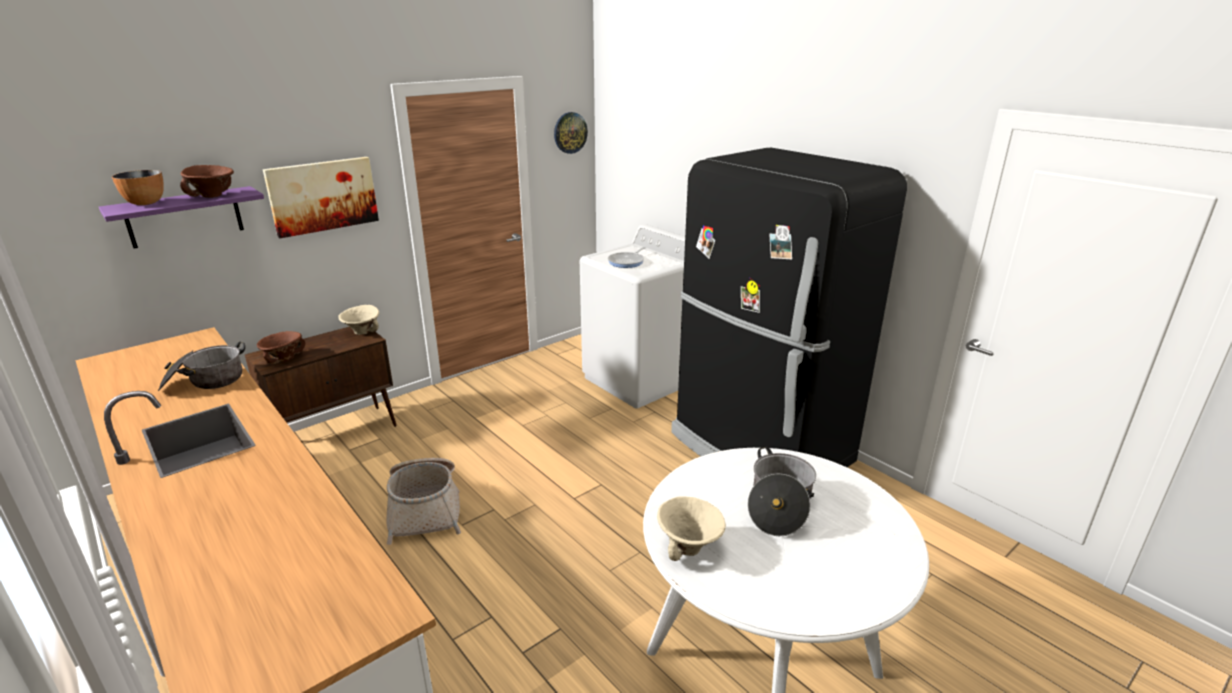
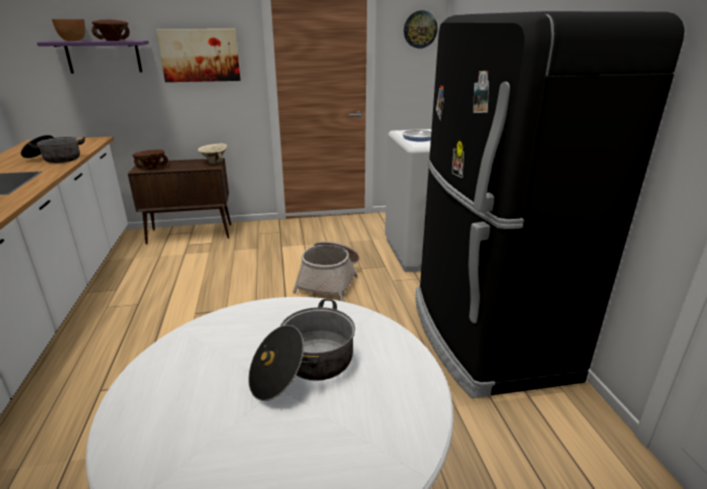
camera: 30 degrees right, 0 degrees up
(425, 509) = (186, 295): basket -> basket (329, 280)
(690, 547) = (165, 371): beige bowl -> none

